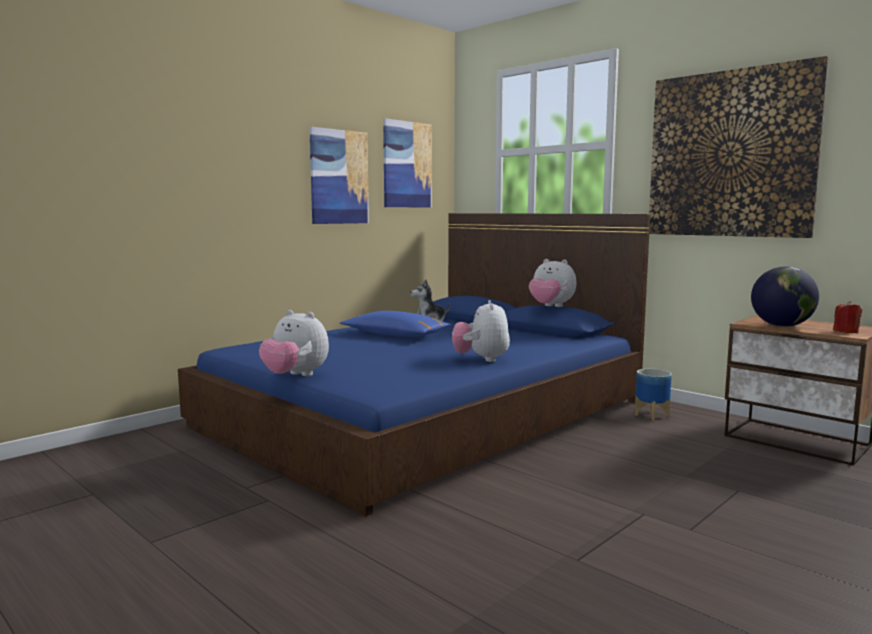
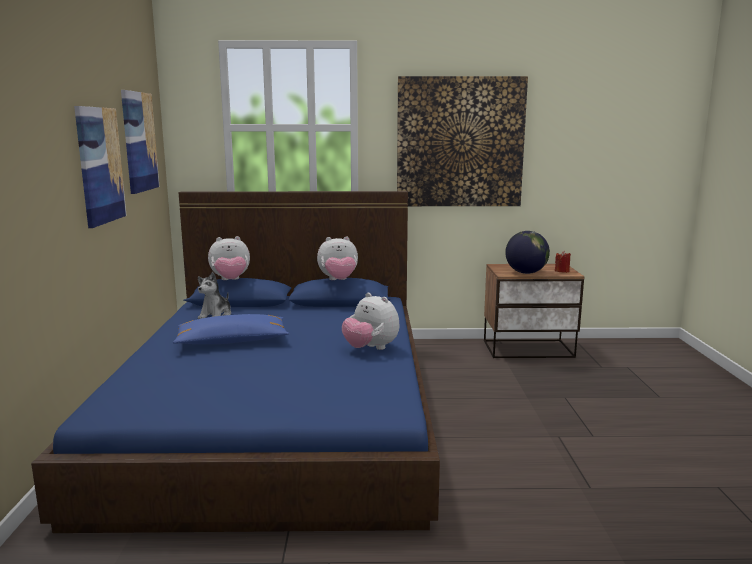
camera: 45 degrees left, 5 degrees up
(295, 376) = (276, 422): plush toy -> plush toy (230, 280)
(651, 416) = (431, 356): planter -> none

